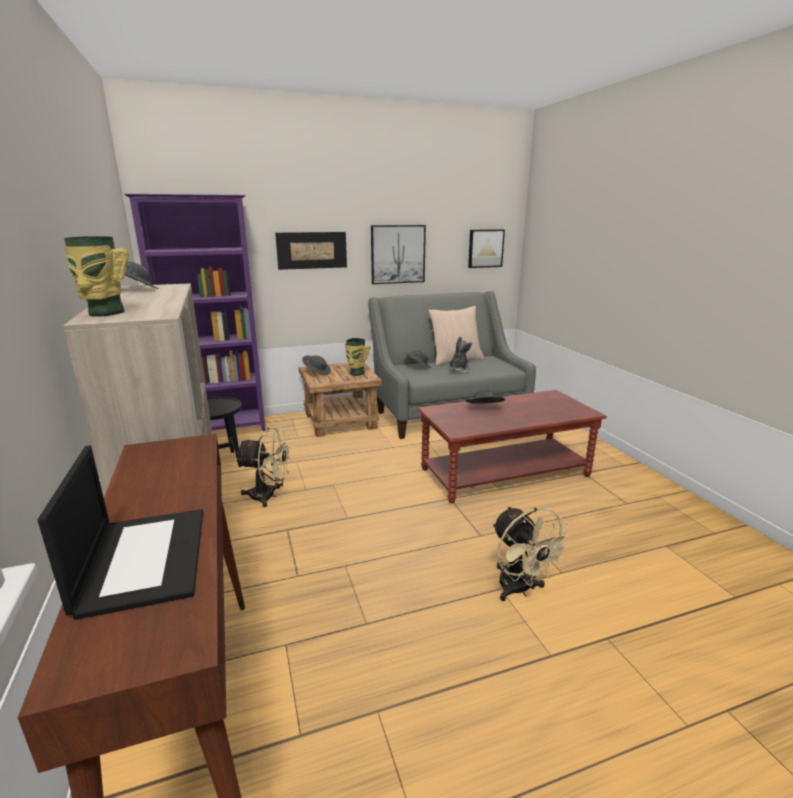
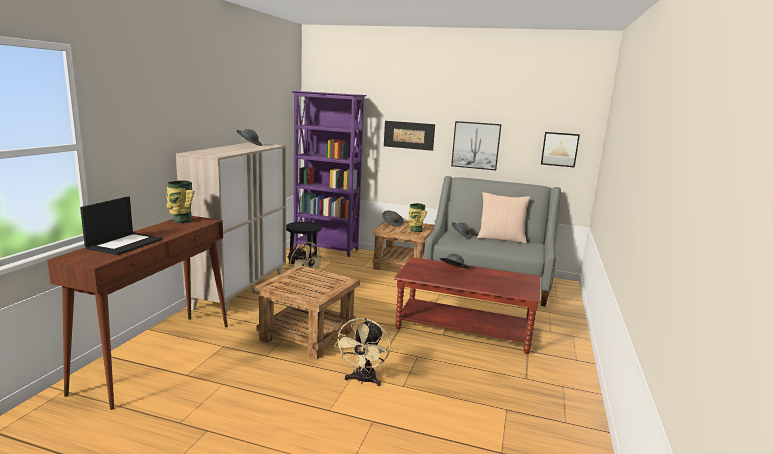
camera: 35 degrees right, 5 degrees down
(104, 313) = (201, 152): vase -> vase (181, 221)
(371, 561) = (307, 334): none -> brown side table
(458, 370) = (487, 245): plush toy -> none

